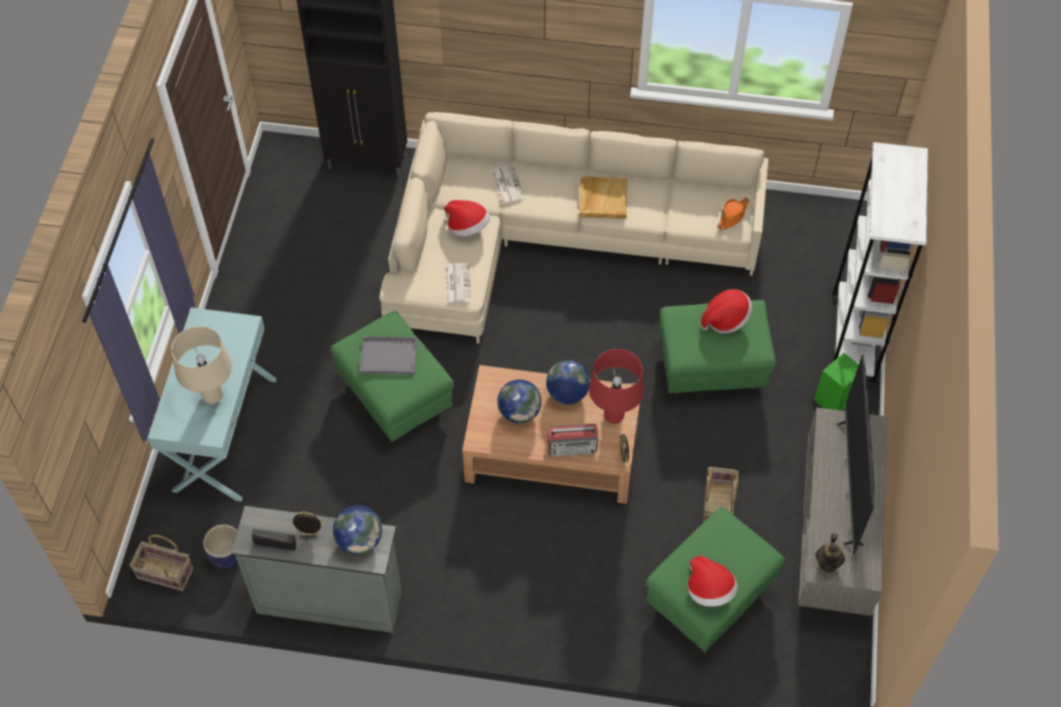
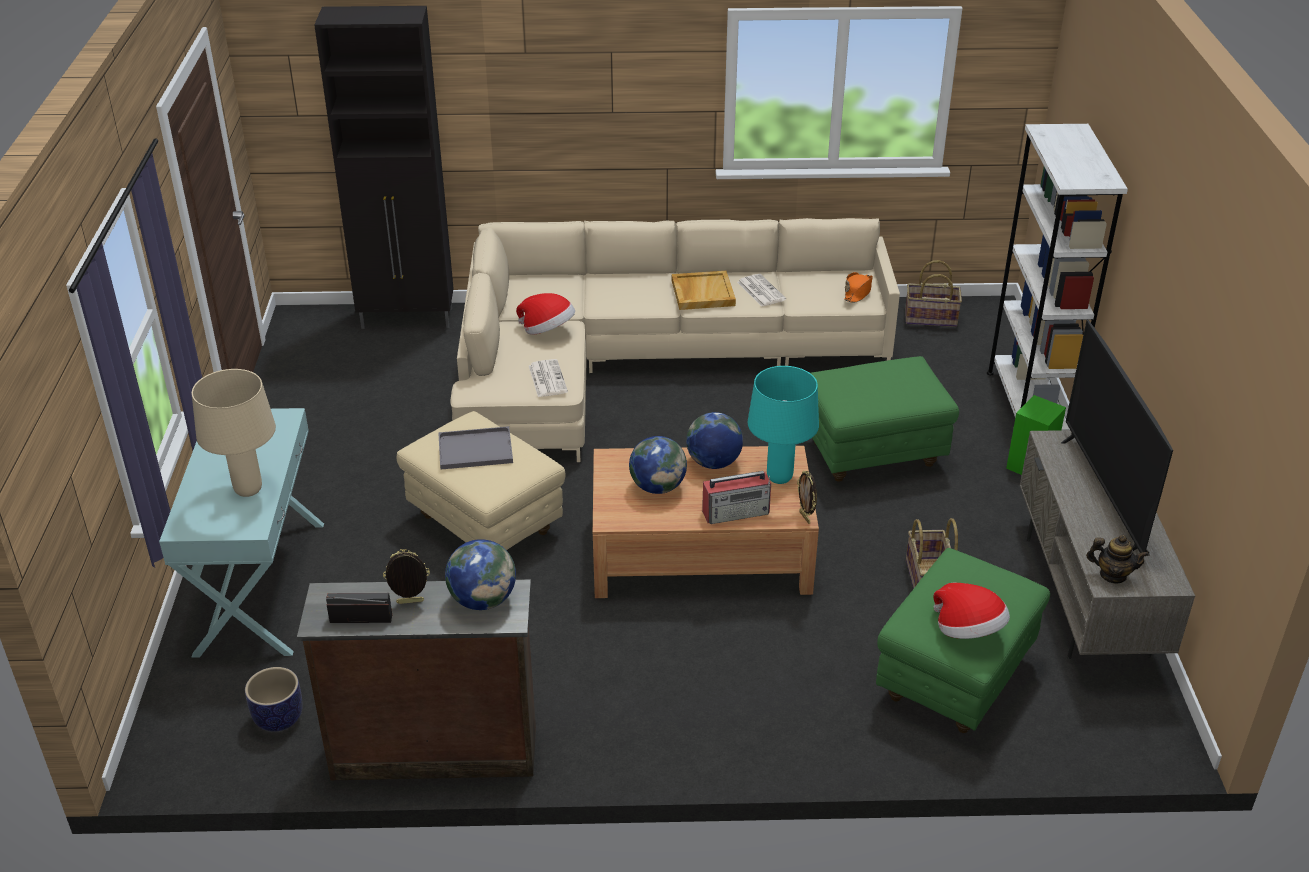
camera: 10 degrees left, 20 degrees down
(164, 574) = (189, 751): basket -> basket (930, 319)
(329, 600) = (434, 750): grey dresser -> brown dresser
(395, 397) = (484, 524): green ottoman -> beige ottoman
(507, 184) = (586, 292): newspaper -> newspaper (760, 291)
(614, 417) = (780, 478): red table lamp -> turquoise table lamp
(725, 319) = (885, 373): hat -> none
(828, 563) = (1112, 575): teapot -> teapot turned 75 degrees counterclockwise

